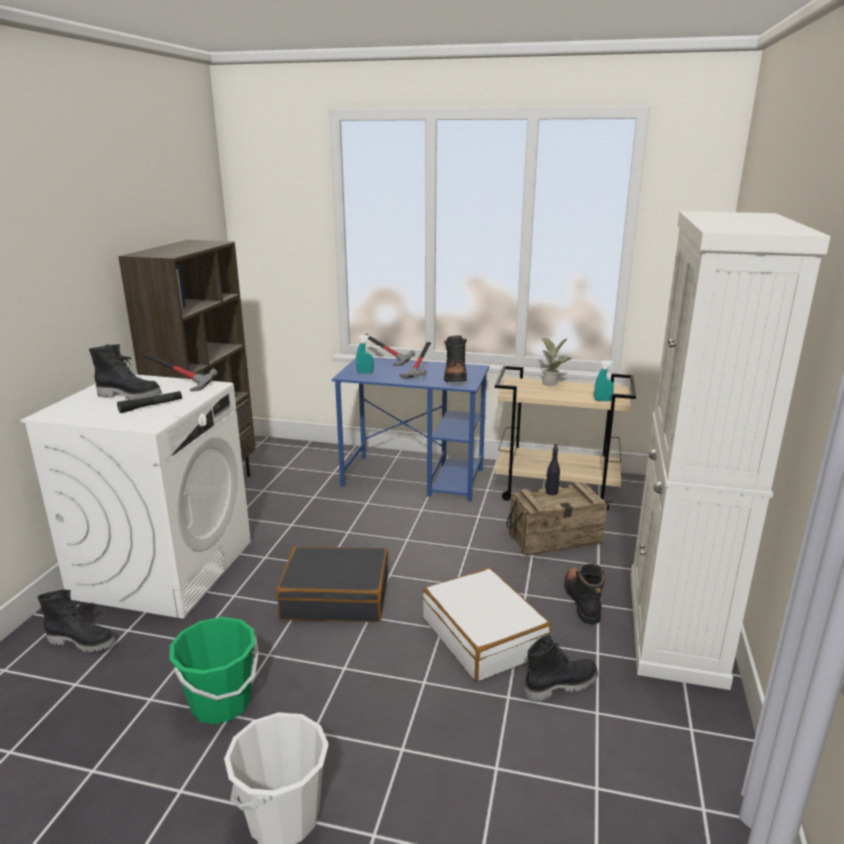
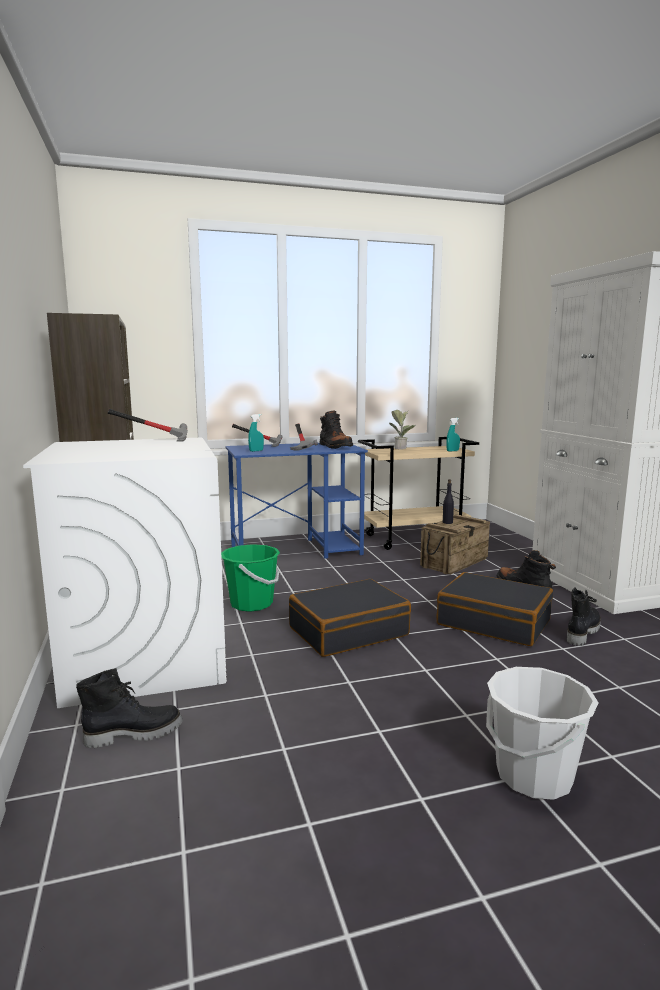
camera: 30 degrees left, 10 degrees down
(130, 396) = (117, 447): black boot -> none
(151, 406) = (161, 449): black flashlight -> none
(221, 703) = (358, 726): green bucket -> green bucket (251, 604)
(483, 636) = (494, 622): white suitcase -> black suitcase

